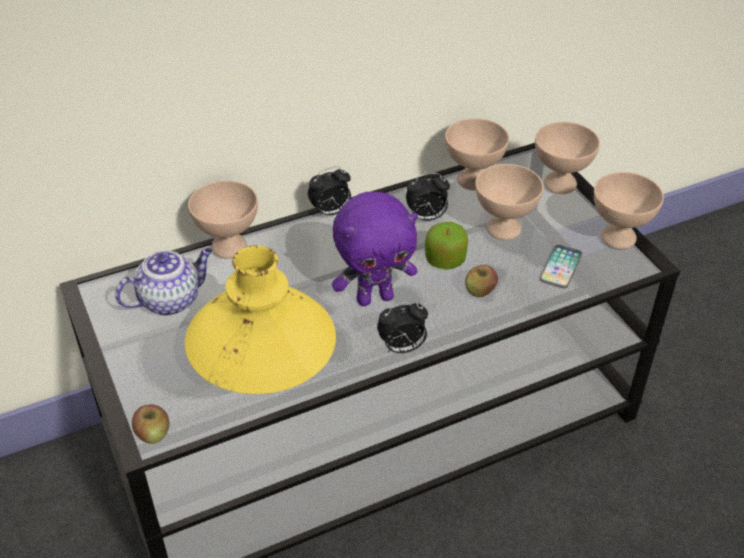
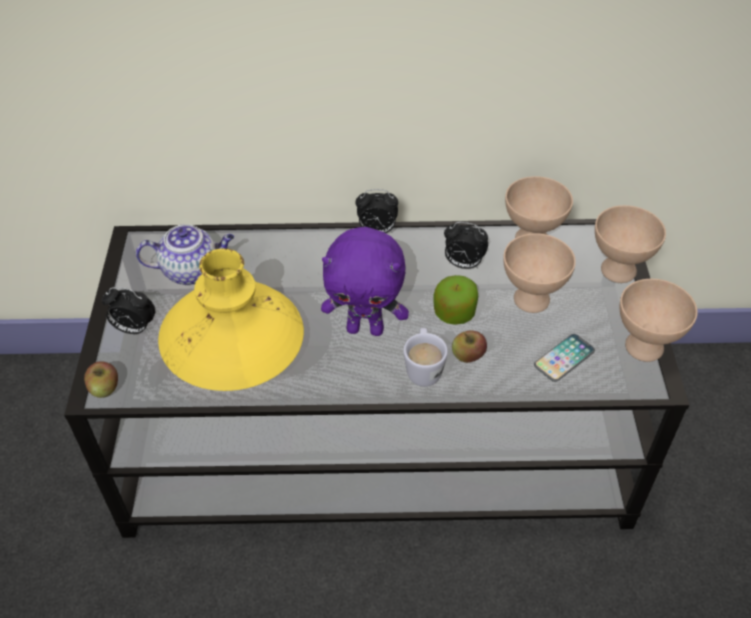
camera: 25 degrees right, 5 degrees up
(227, 246) = (267, 236): beige bowl -> none
(402, 348) = (359, 387): alarm clock -> alarm clock (134, 329)
(448, 314) = (423, 368): none -> white mug

